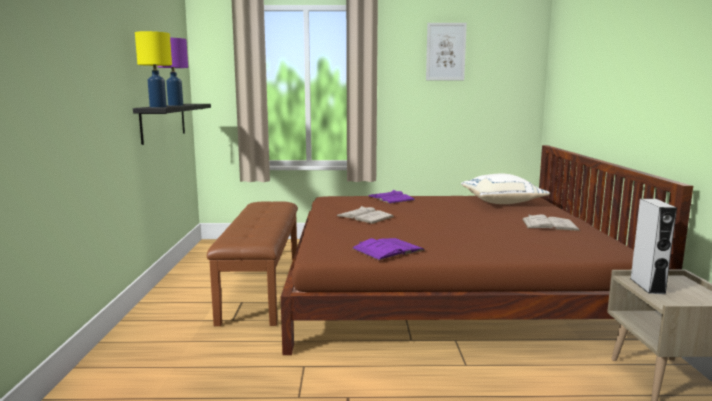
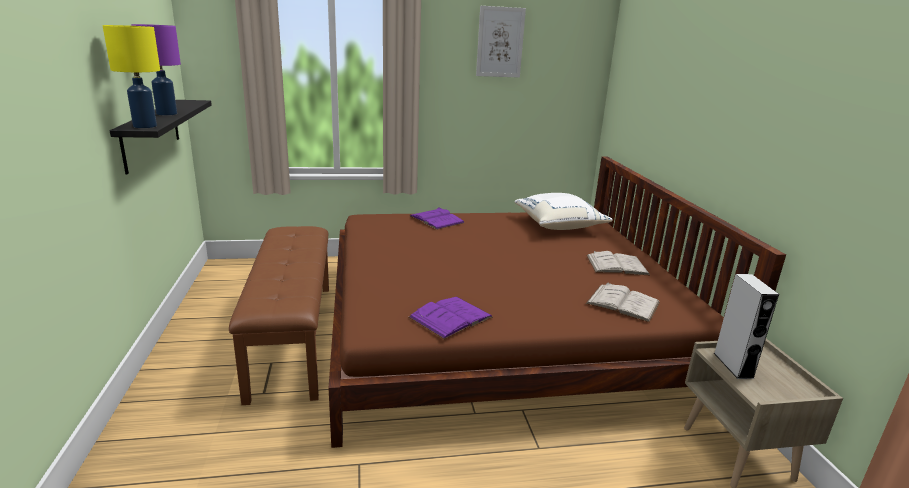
camera: 10 degrees left, 10 degrees up
(365, 216) = (413, 254): white book -> white book (623, 303)

